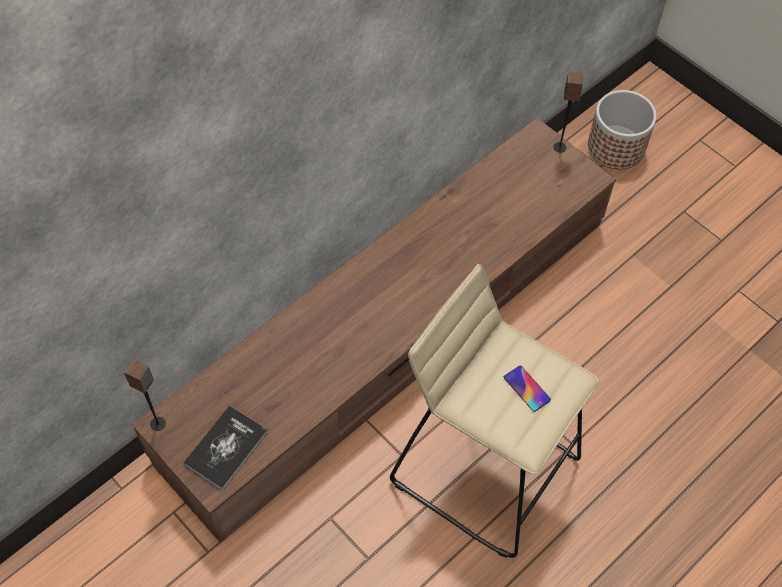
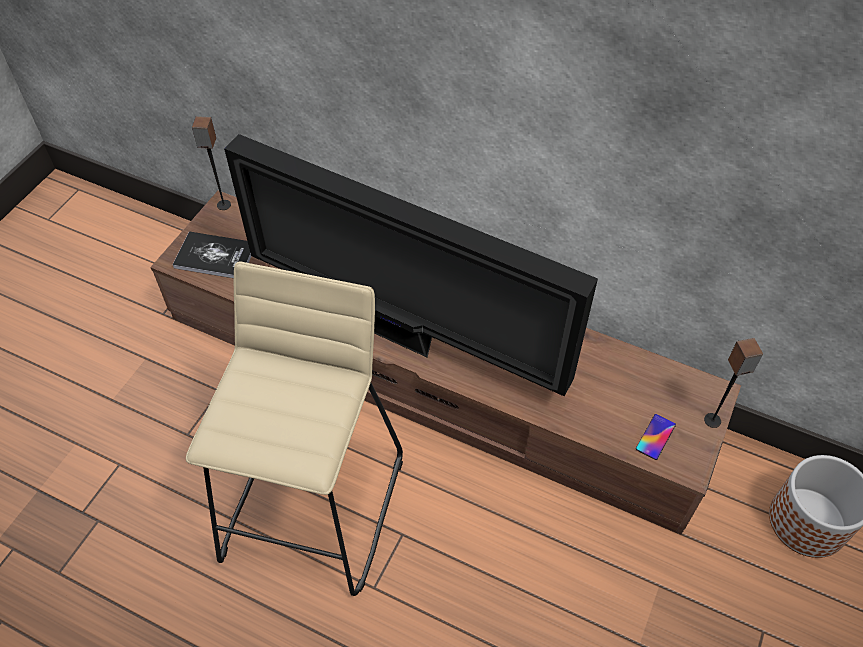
camera: 70 degrees right, 5 degrees down
(396, 318) = (403, 336): none -> television
(526, 388) = (284, 418): phone -> phone (655, 437)

